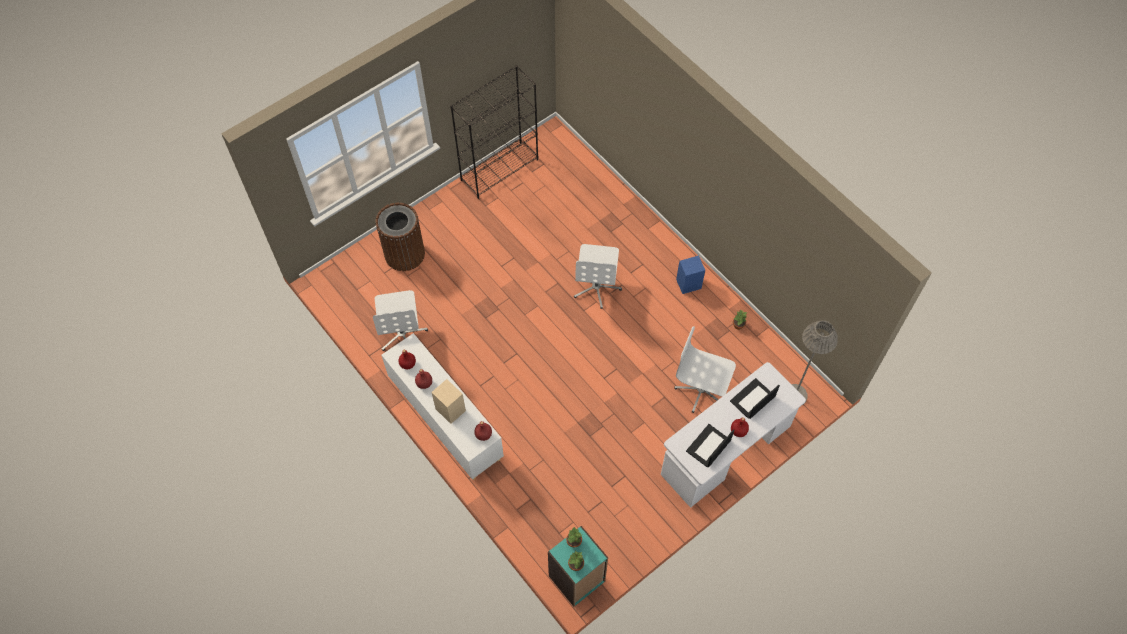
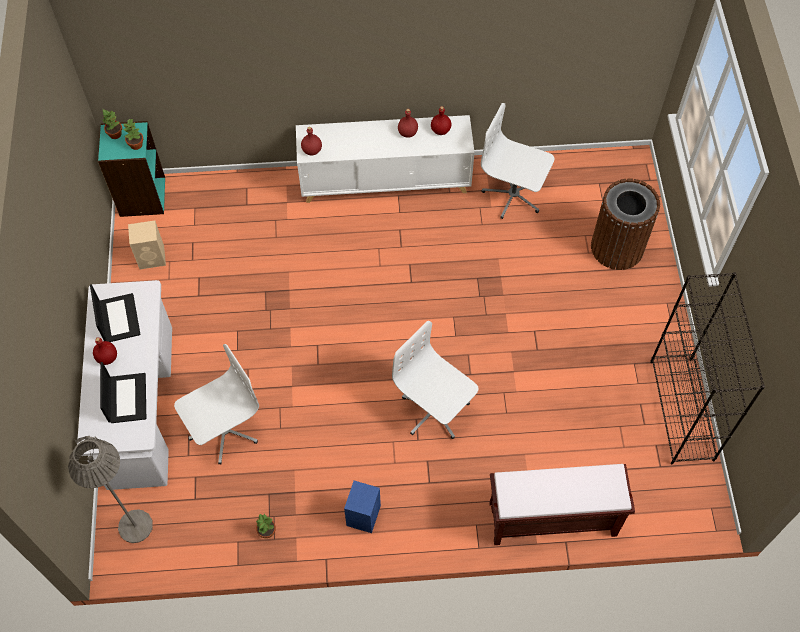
camera: 125 degrees right, 0 degrees up
(450, 409) = (362, 138): beige speaker -> beige speaker (152, 257)
(616, 196) = (551, 520): none -> brown bench

